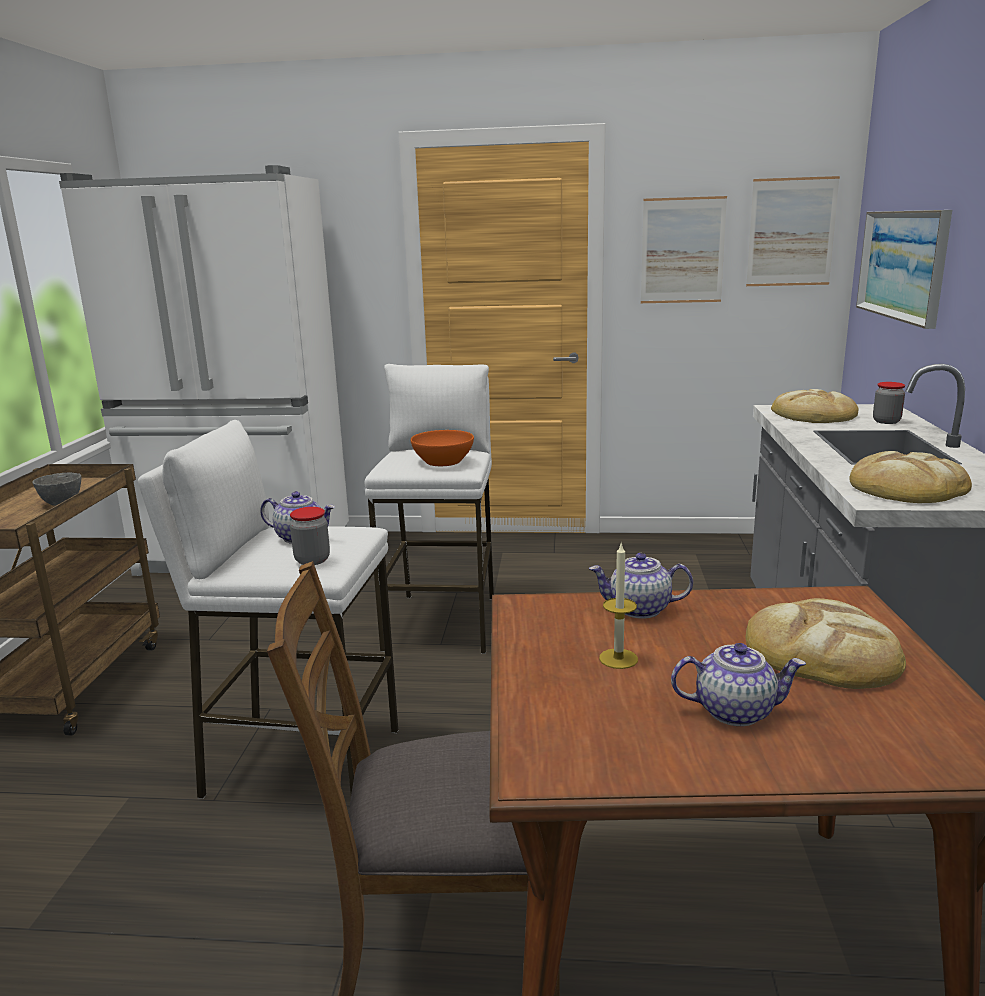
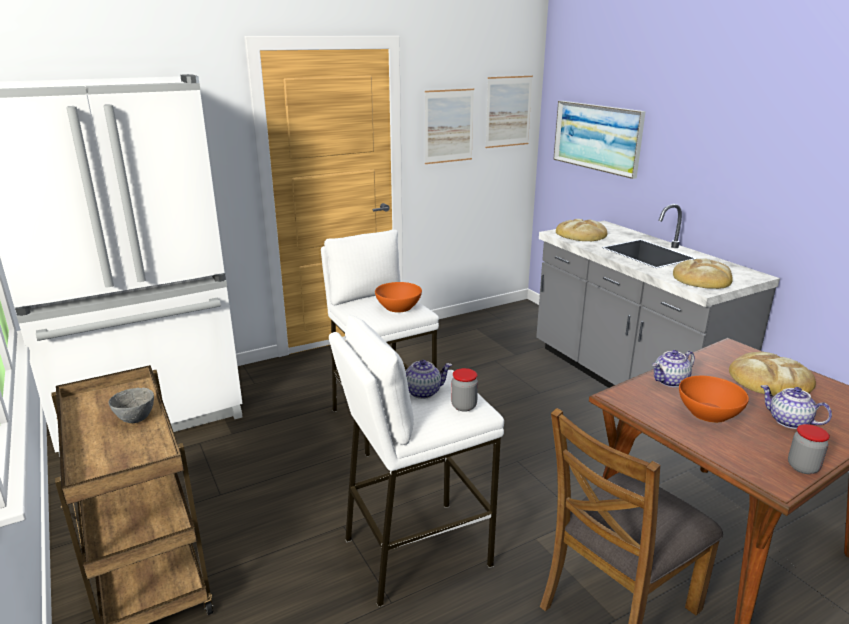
camera: 35 degrees left, 5 degrees up
(618, 658) = (708, 412): candle -> orange bowl
(735, 711) = (788, 421): teapot -> teapot turned 105 degrees counterclockwise
(886, 421) = (622, 234): jar -> jar (802, 467)

